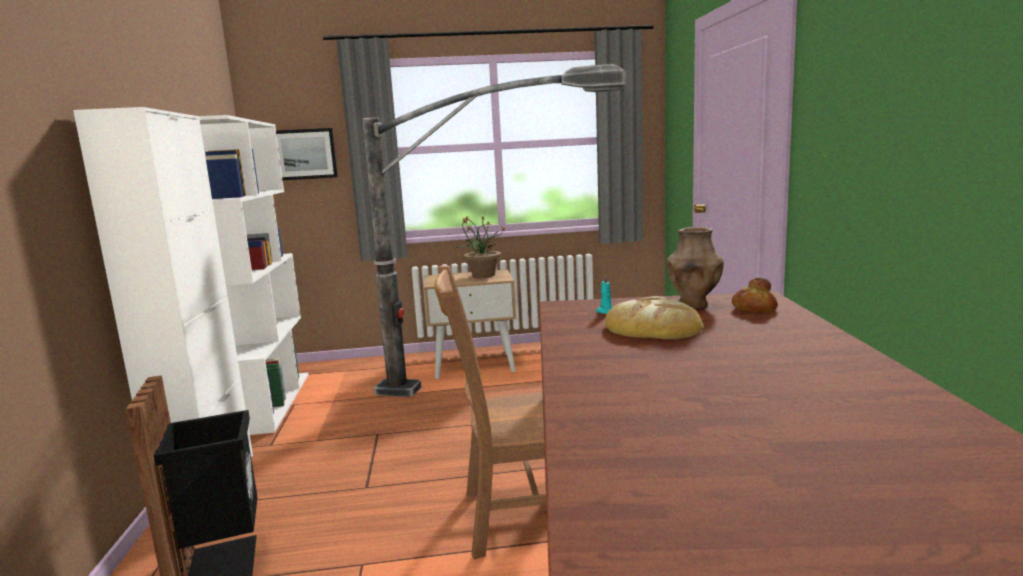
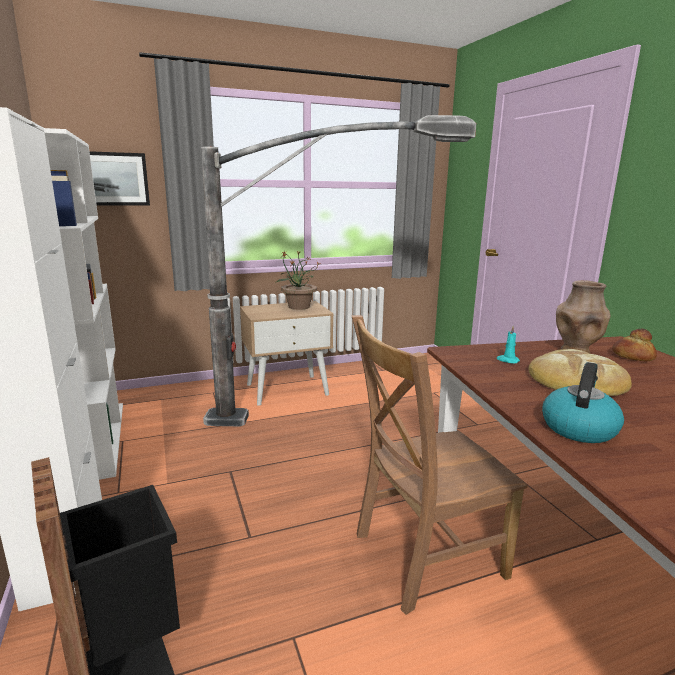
camera: 15 degrees left, 5 degrees up
(592, 361) = (578, 428): none -> kettle

